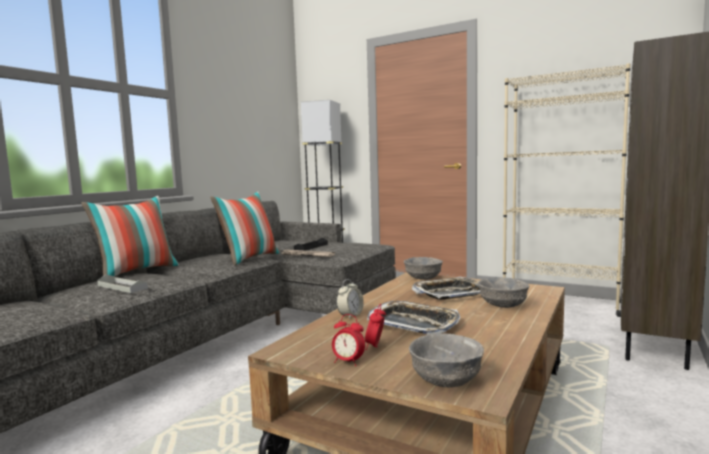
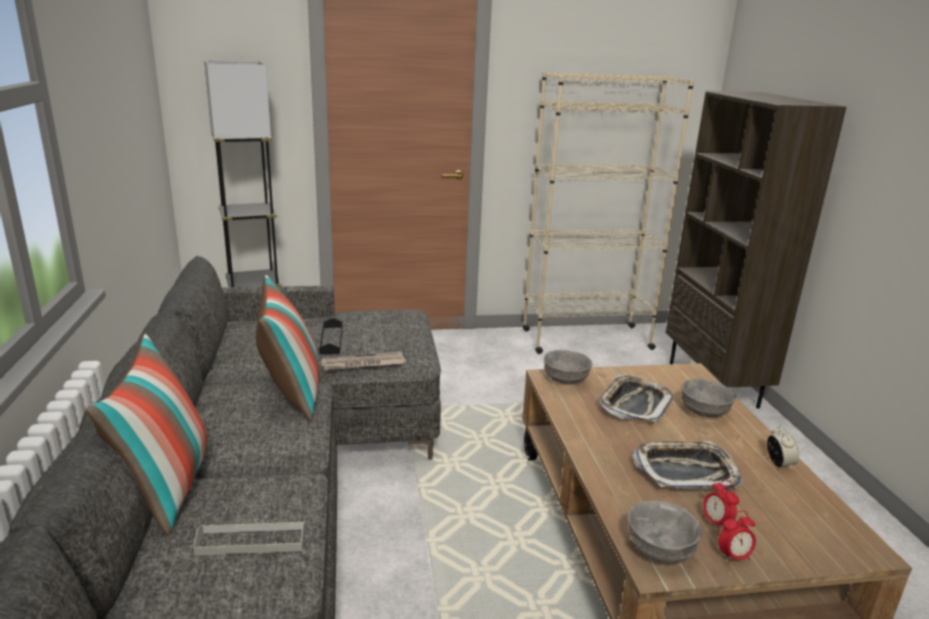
camera: 40 degrees left, 15 degrees up
(350, 315) = (612, 479): alarm clock -> alarm clock (779, 464)
(447, 380) = (827, 544): grey bowl -> grey bowl (660, 550)

